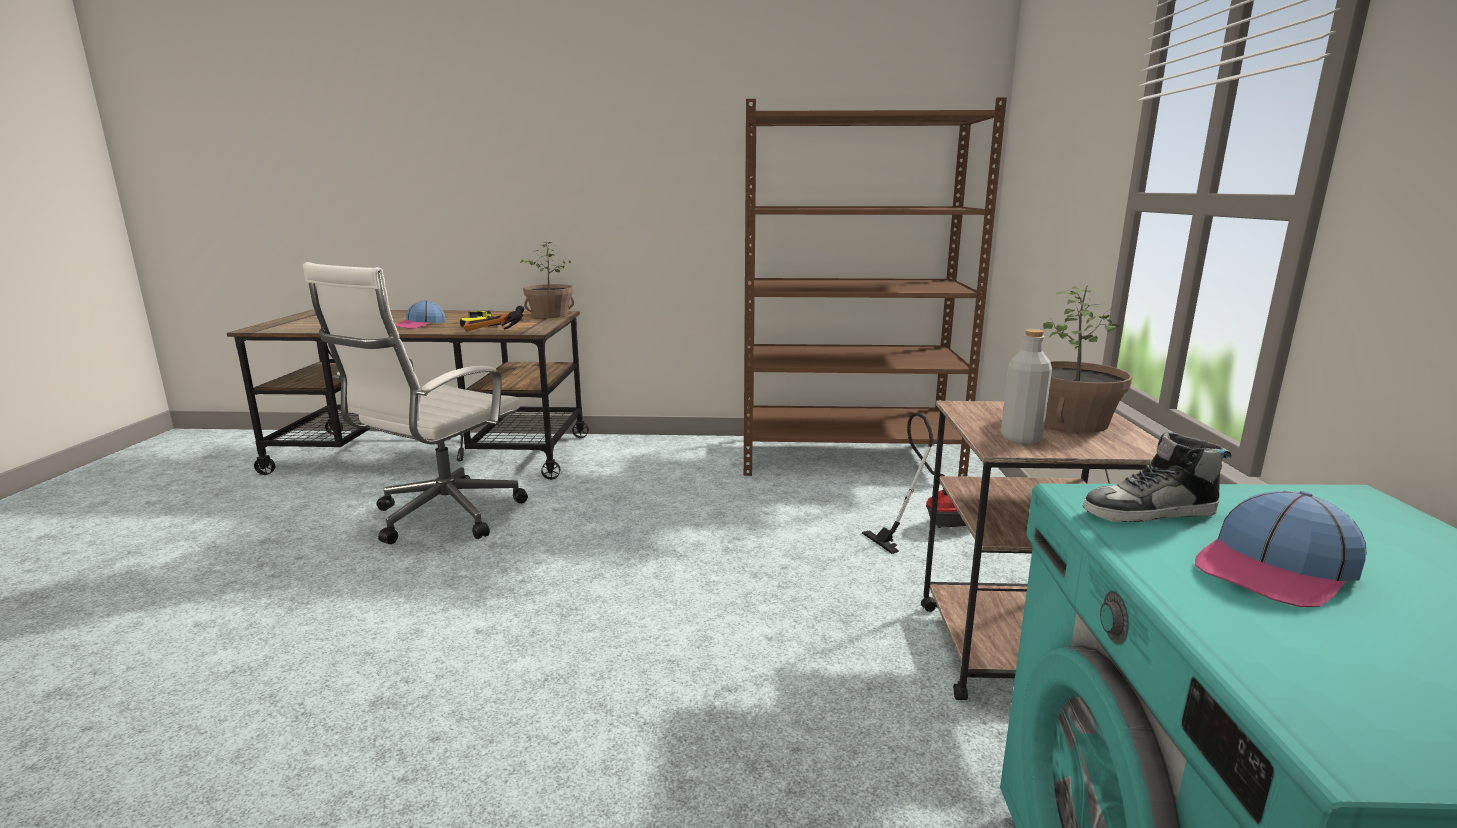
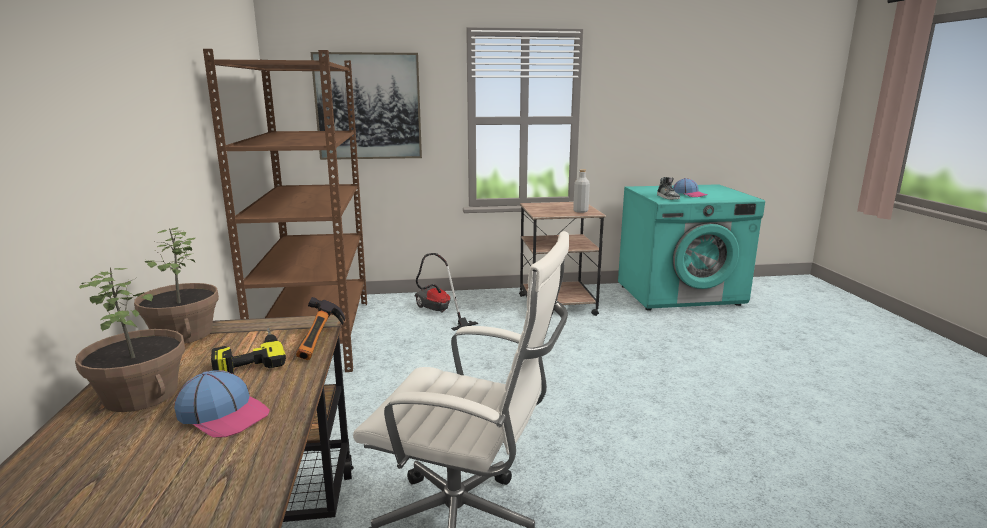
camera: 100 degrees left, 0 degrees up
(1052, 173) = (368, 106): none -> picture
(1073, 422) = (553, 206): potted plant -> potted plant (142, 394)

